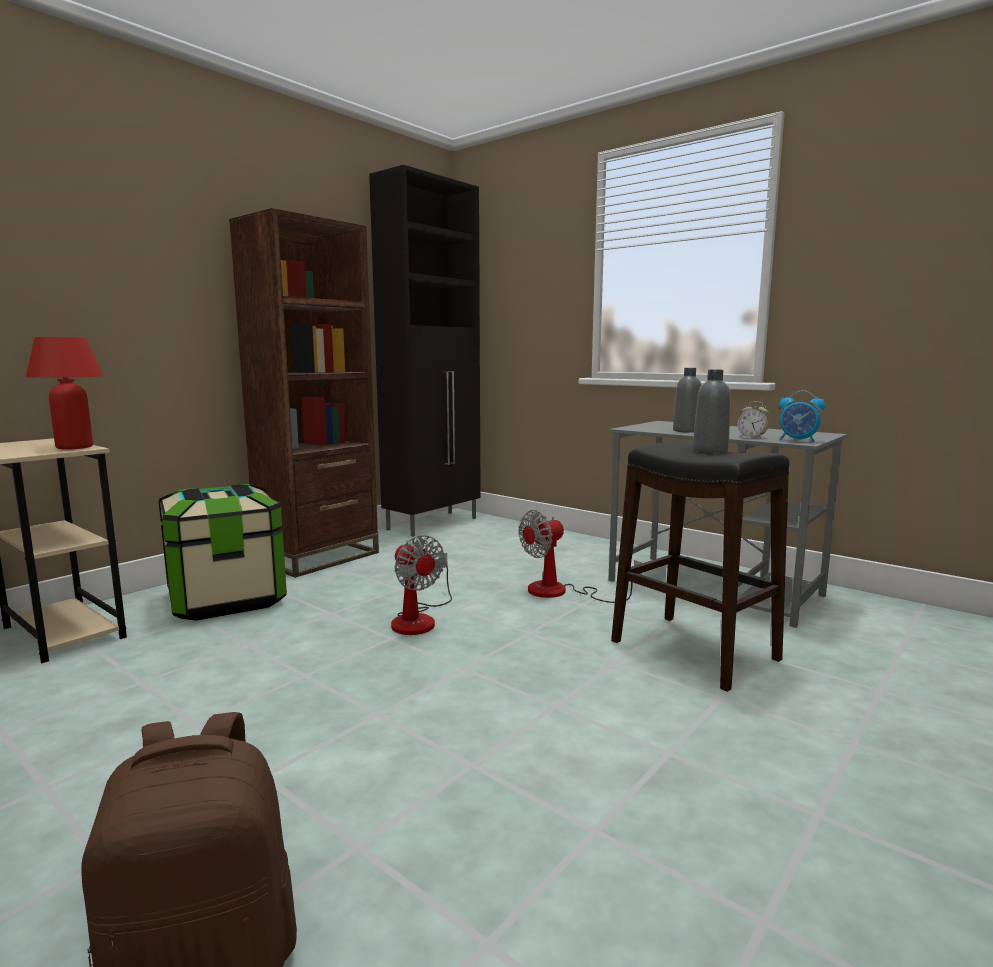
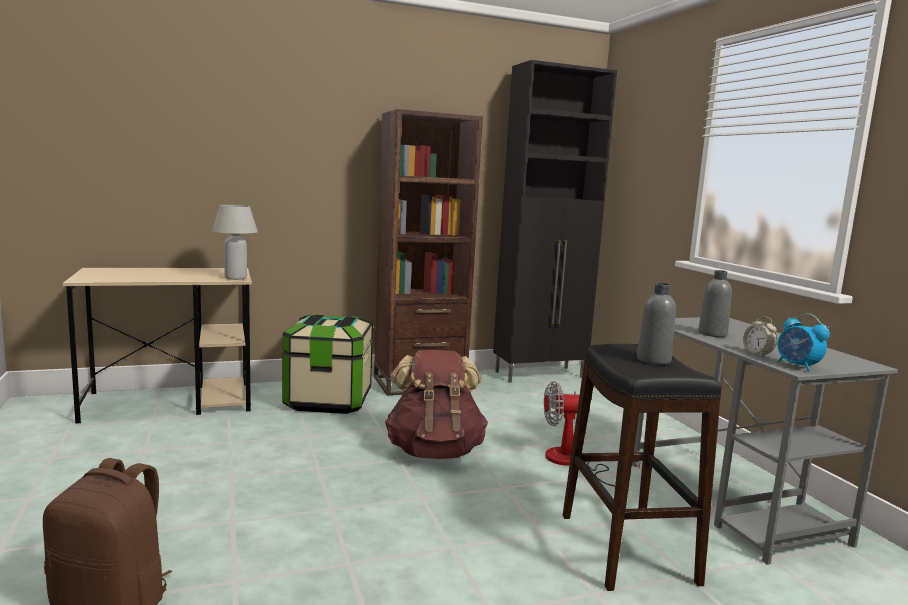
camera: 30 degrees right, 0 degrees up
(74, 447) = (235, 278): red table lamp -> white table lamp
(419, 619) = (434, 451): fan -> brown backpack

